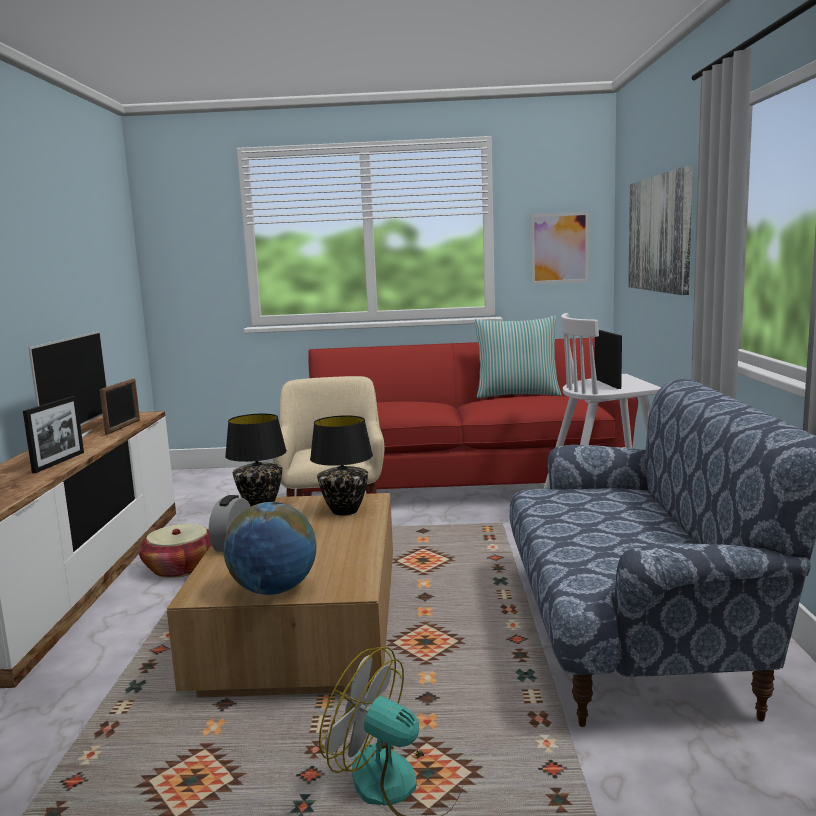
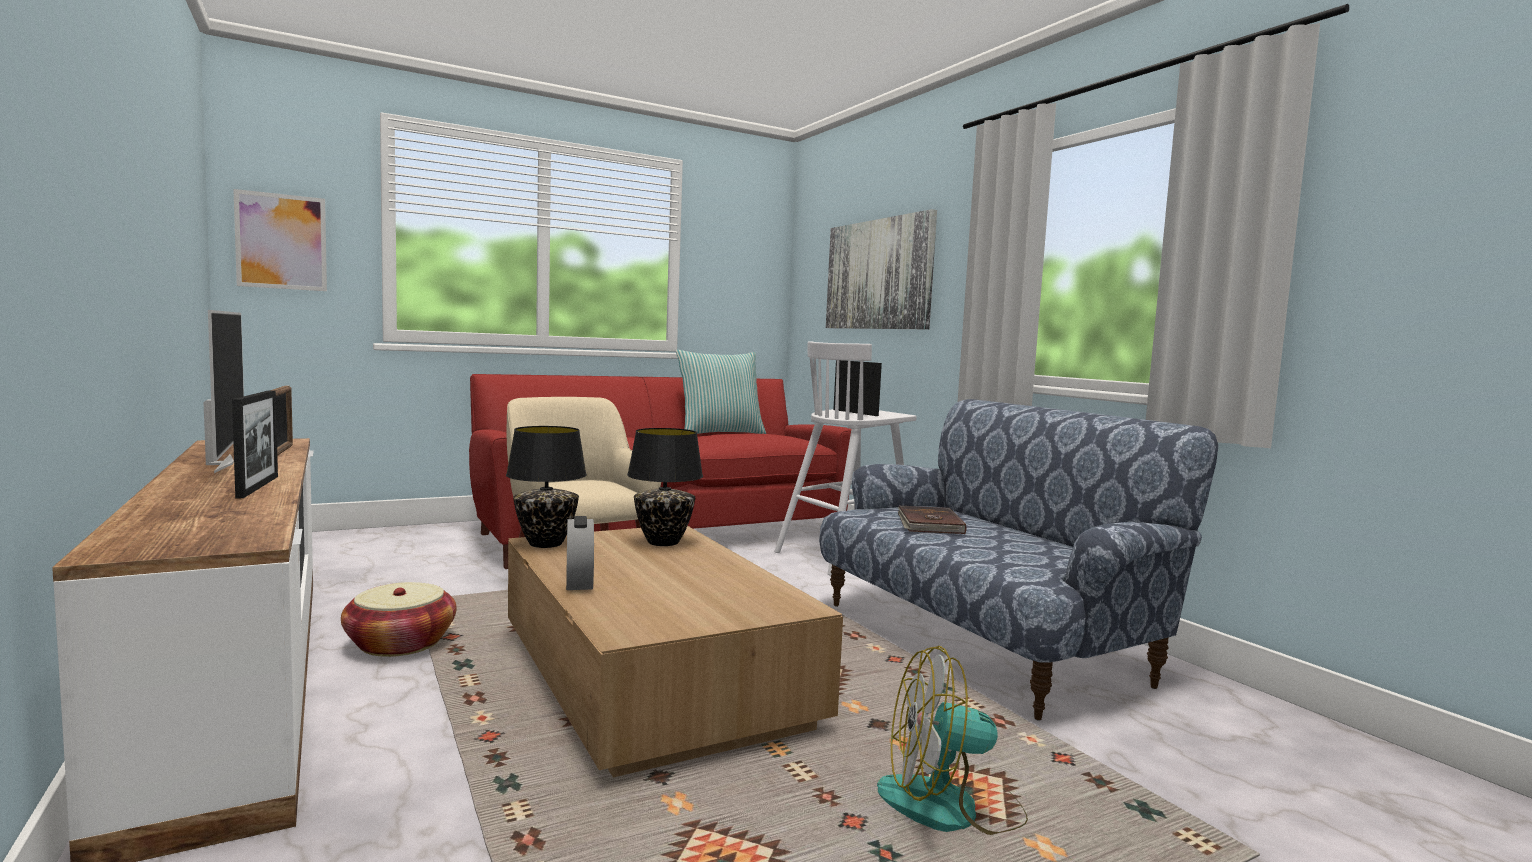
camera: 30 degrees left, 5 degrees down
(274, 590) = (710, 618): globe -> none
(559, 248) = (741, 286): picture -> picture (281, 241)
(583, 513) = (928, 524): none -> brown book

